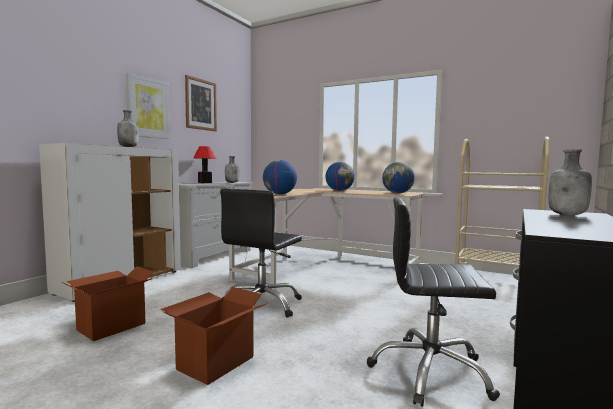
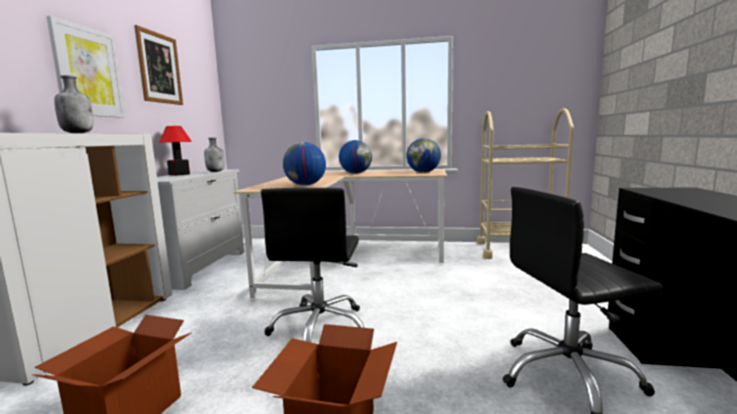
camera: 20 degrees left, 5 degrees up
(568, 215) = (685, 193): grey bottle -> none

